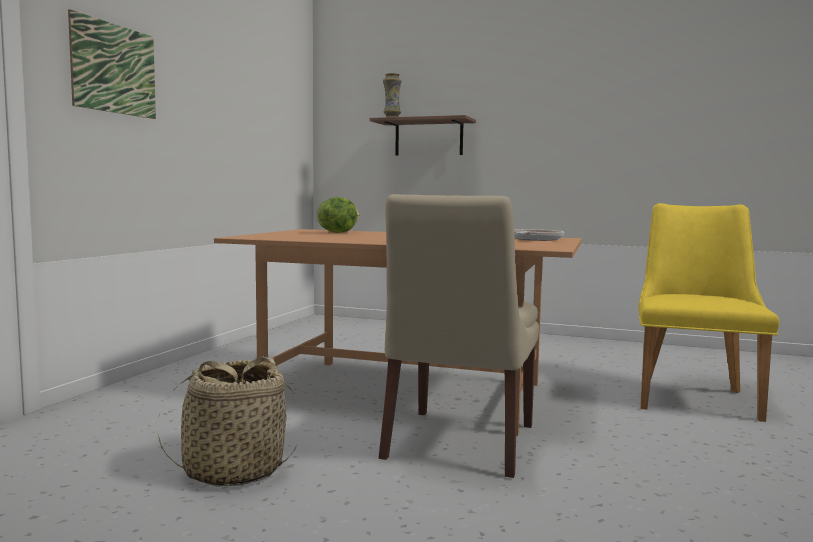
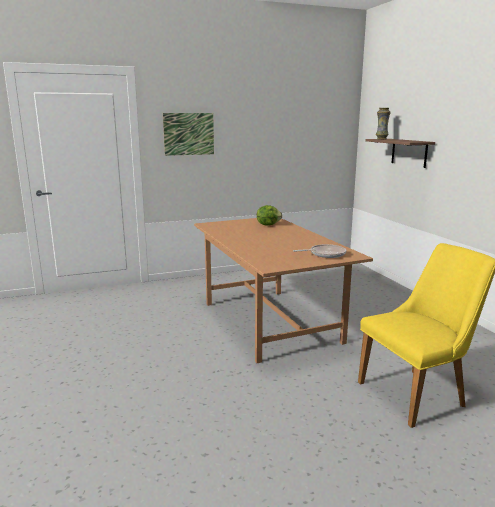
camera: 50 degrees right, 10 degrees up
(233, 470) = (142, 328): basket -> none
(458, 444) = (225, 354): beige chair -> none

